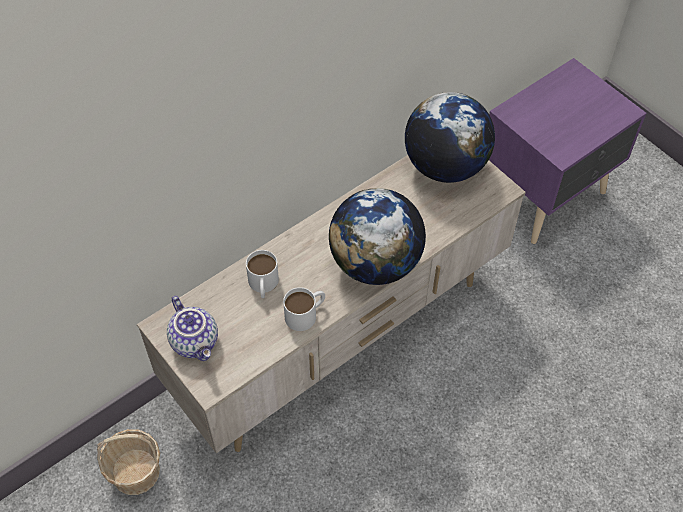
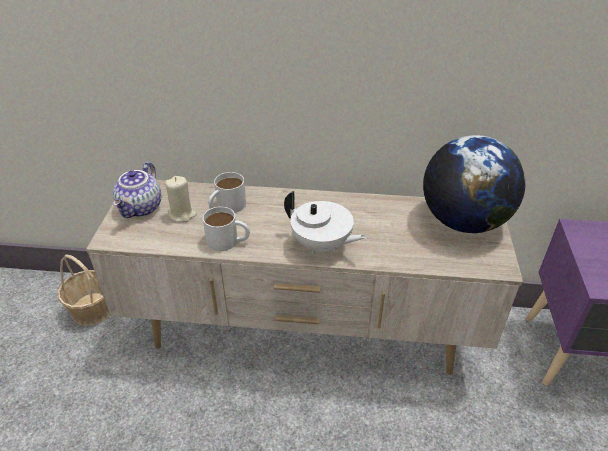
camera: 45 degrees right, 15 degrees down
(237, 320) = (182, 214): none -> beige candle
(375, 263) = (321, 245): globe -> white teapot

